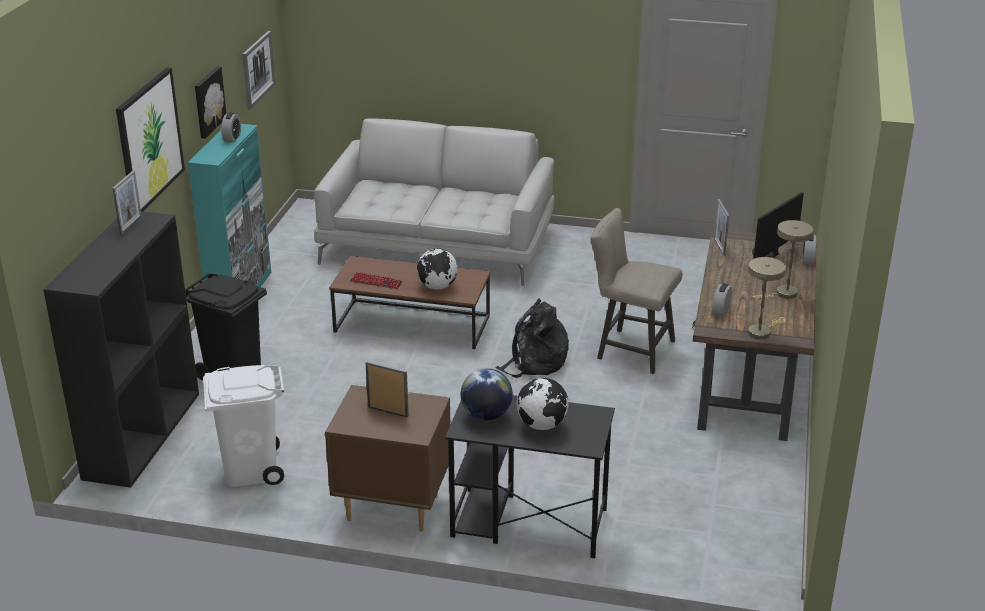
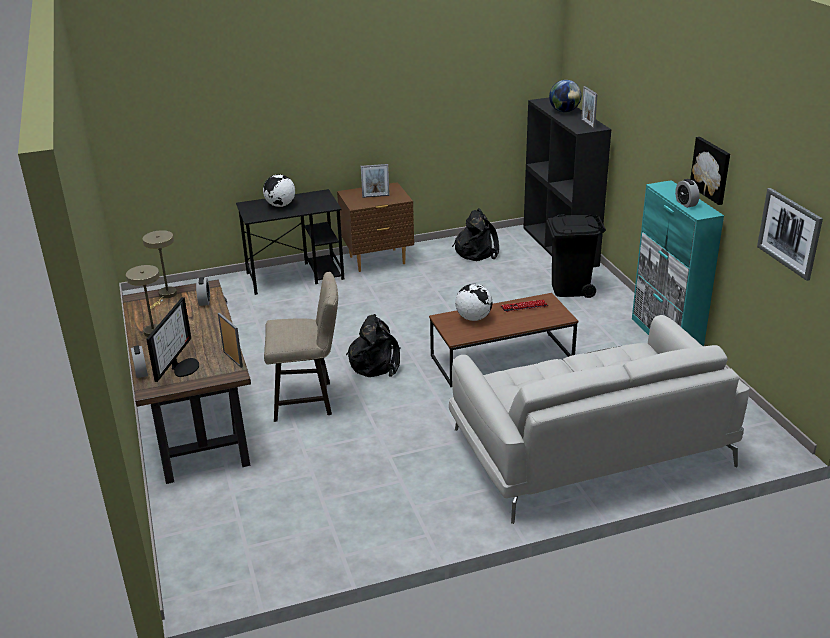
camera: 150 degrees right, 0 degrees up
(149, 140) = (648, 119): picture -> none
(250, 469) = (476, 251): white trash can -> black backpack
(486, 415) = (316, 201): globe -> globe (564, 111)

